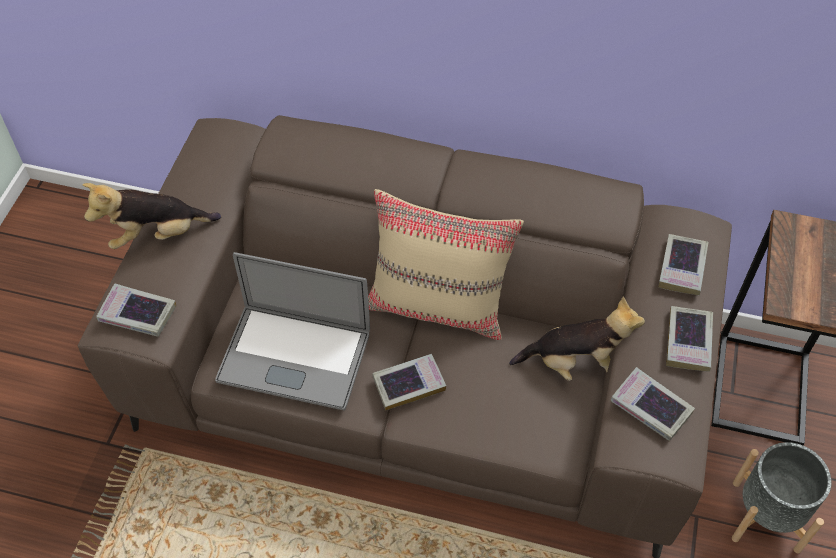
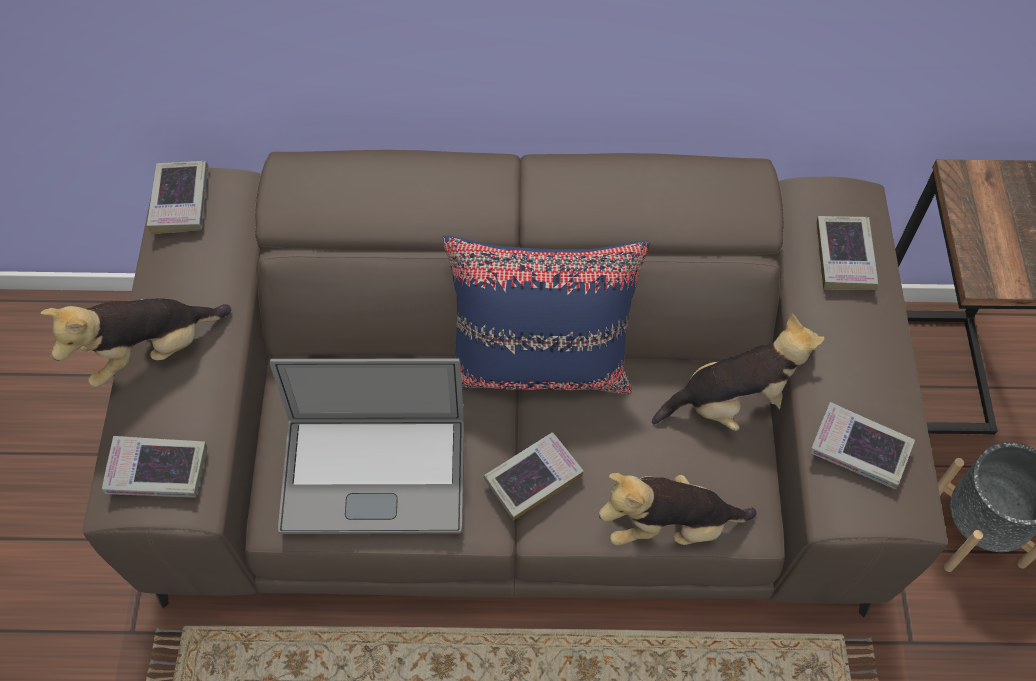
camera: 15 degrees left, 5 degrees up
(438, 306) = (540, 364): beige pillow -> blue pillow
(501, 440) = (668, 526): none -> plush toy
(688, 342) = (879, 353): book -> book (180, 201)

